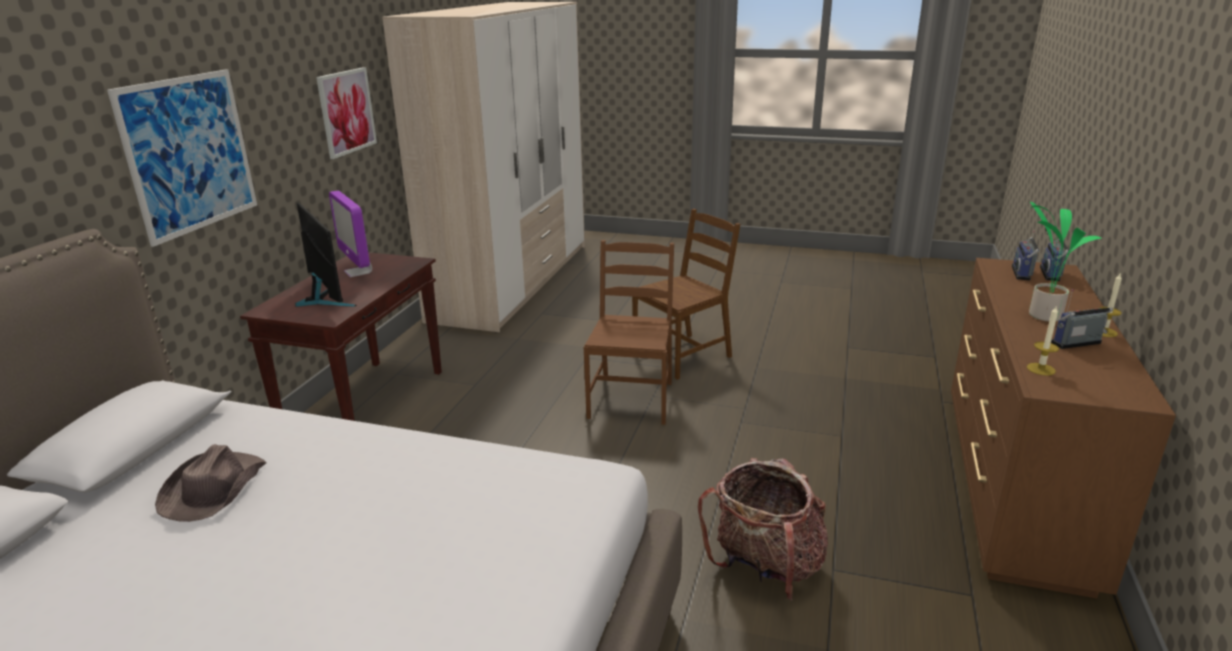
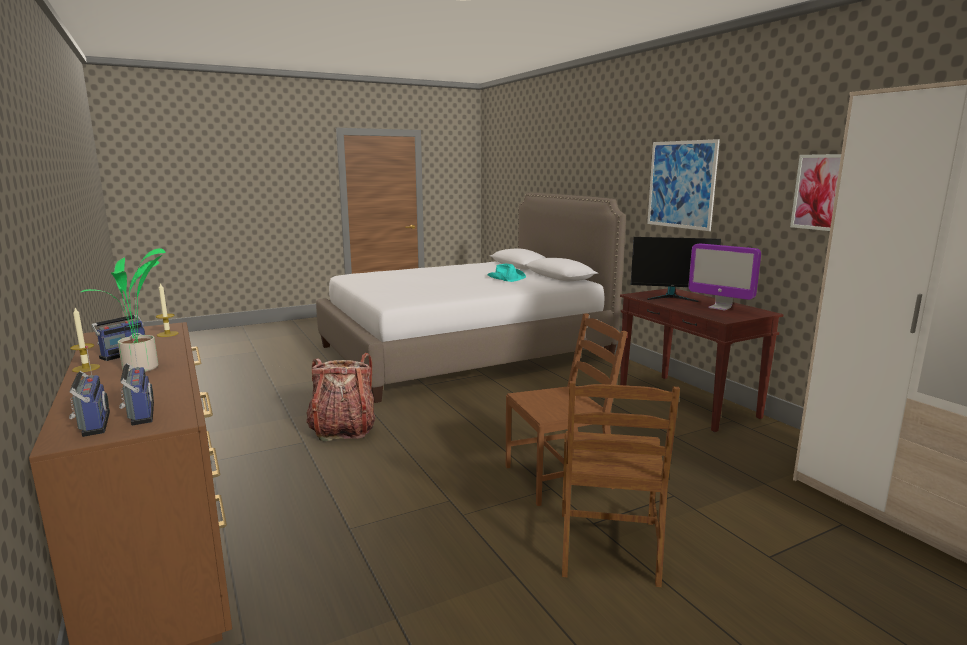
camera: 135 degrees right, 10 degrees down
(213, 489) = (506, 278): brown hat -> turquoise hat
(358, 272) = (720, 307): monitor -> monitor turned 150 degrees counterclockwise
(631, 399) = (559, 477): brown chair -> brown chair turned 75 degrees counterclockwise

